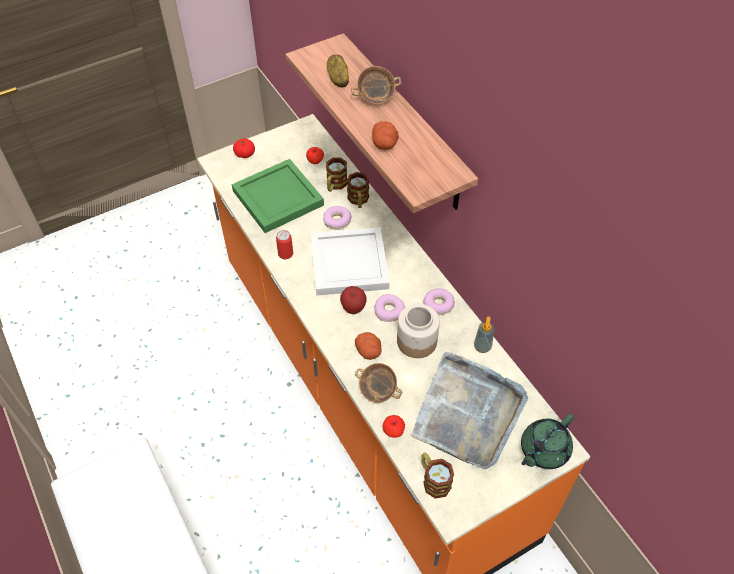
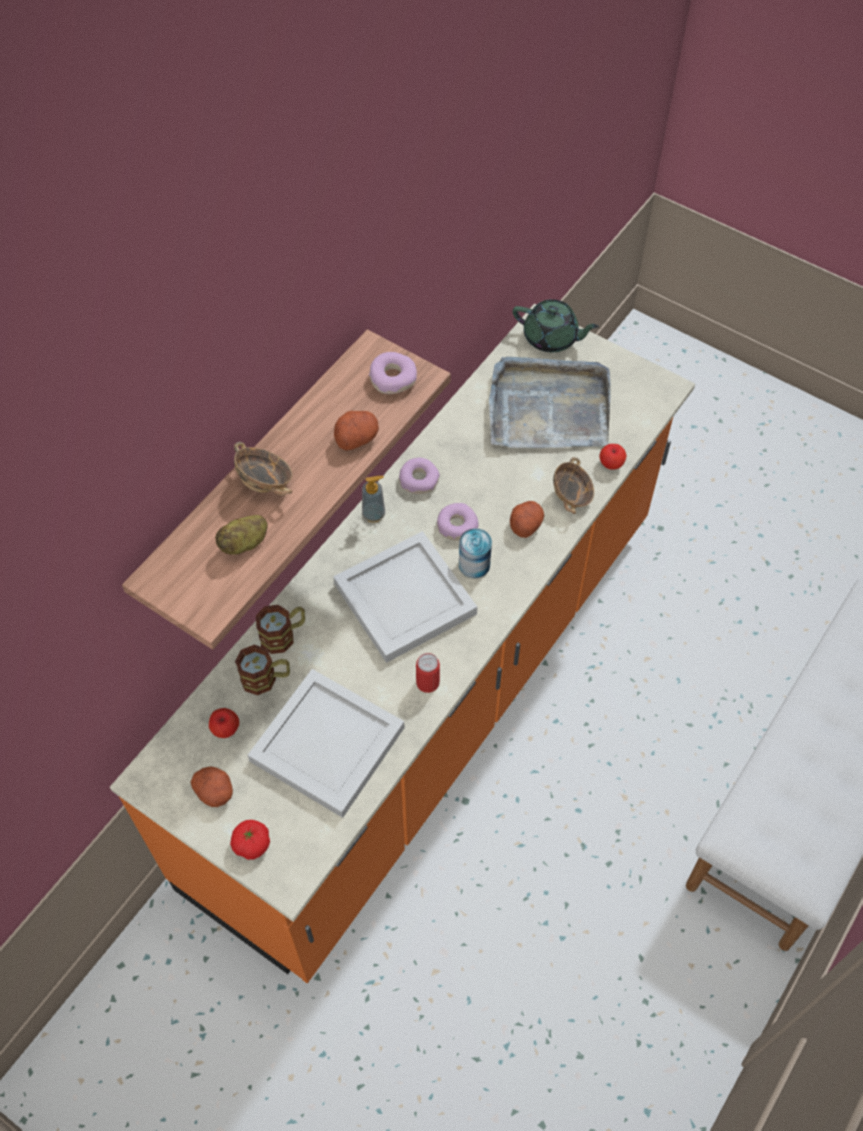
camera: 115 degrees left, 5 degrees up
(277, 199) = (330, 744): green tray -> white tray
(282, 148) = (215, 792): none -> potato
(337, 221) = (336, 645): donut -> donut (393, 378)
(353, 308) = (474, 564): apple -> can
(417, 341) = (484, 483): jar -> none
(433, 480) = (641, 412): mug -> none
(482, 347) = (456, 421): soap dispenser -> soap dispenser (373, 514)

